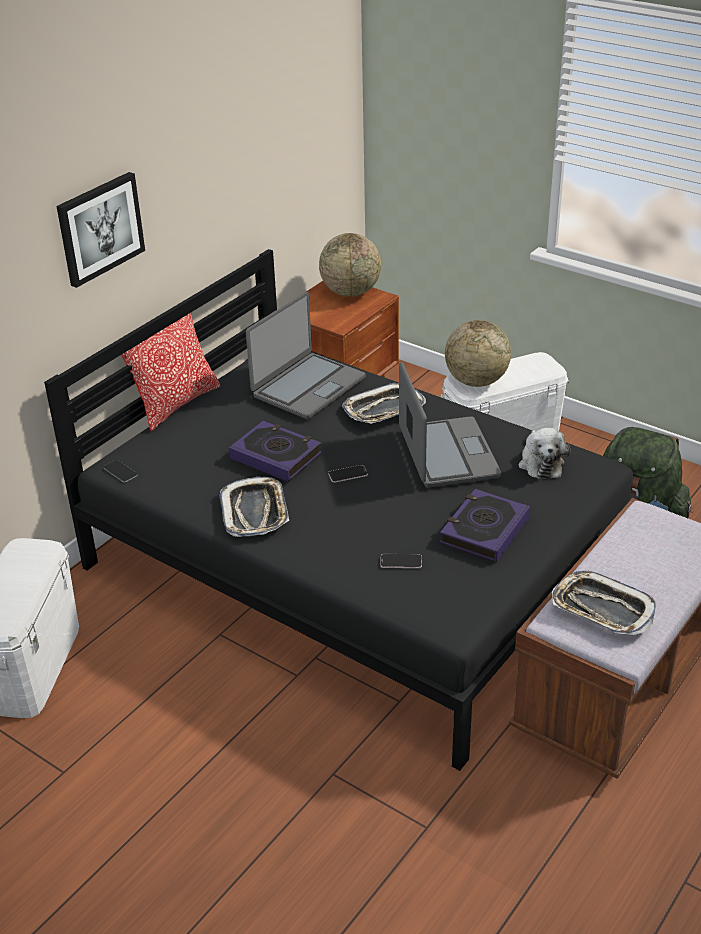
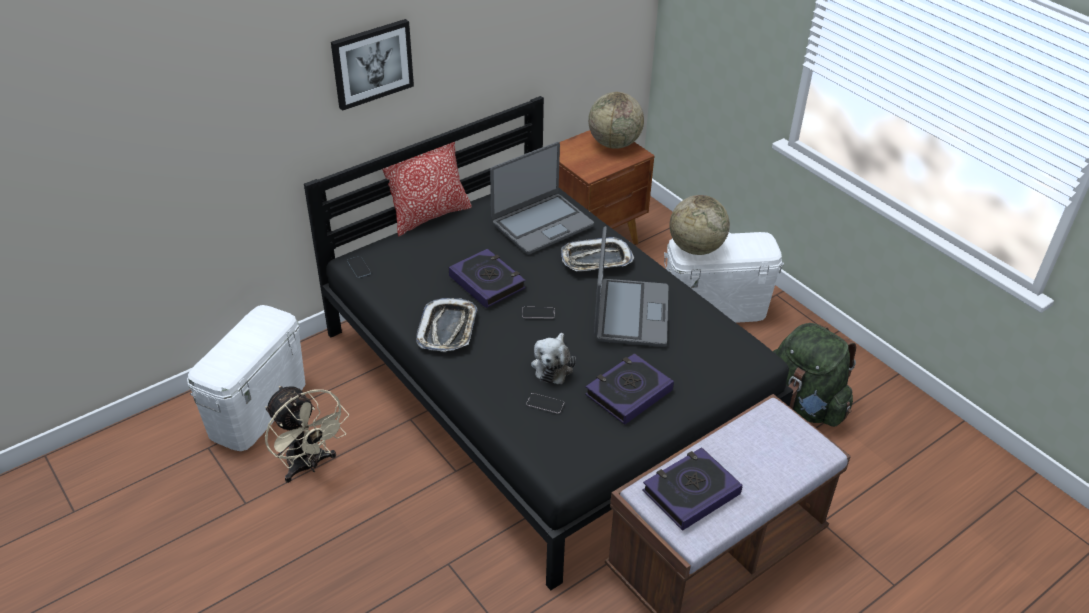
camera: 15 degrees right, 5 degrees up
(122, 712) = (309, 465): none -> beige fan
(540, 463) = (708, 341): plush toy -> plush toy (553, 365)
(602, 609) = (691, 492): tray -> book

